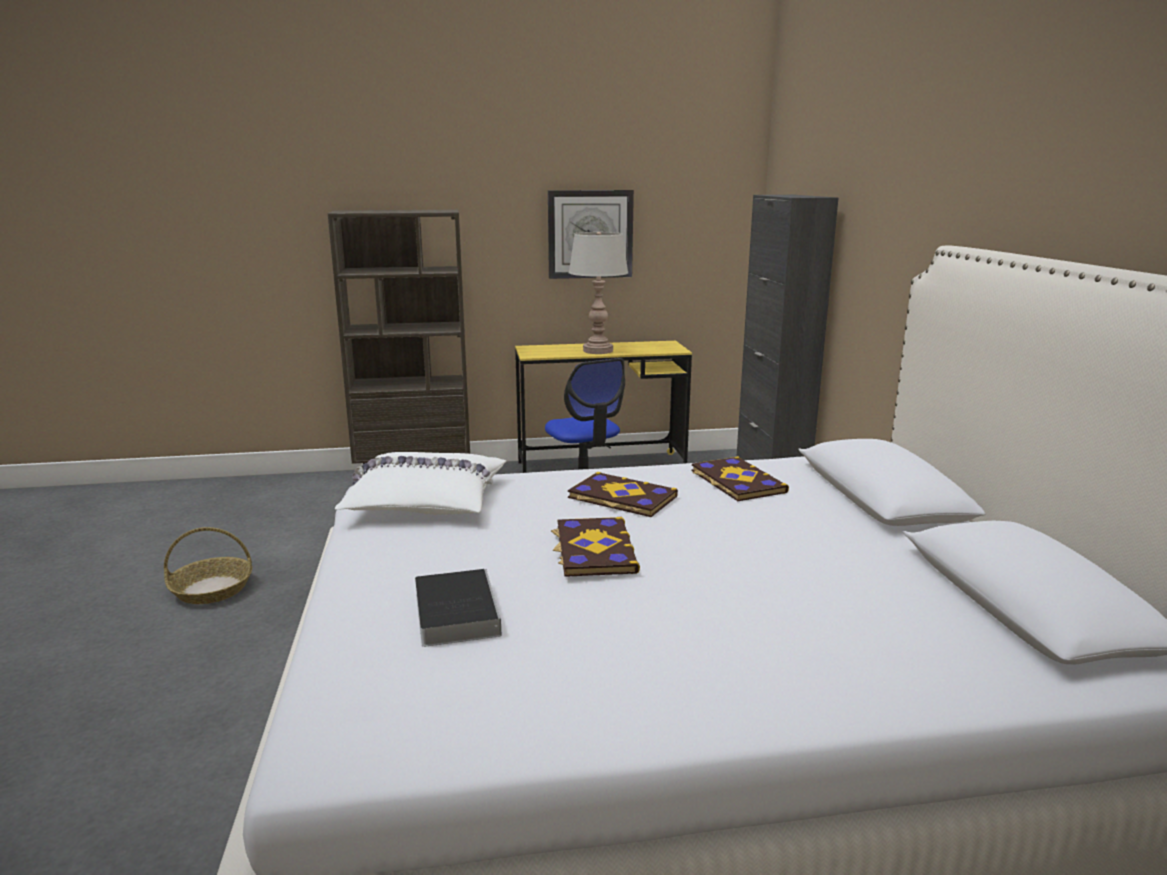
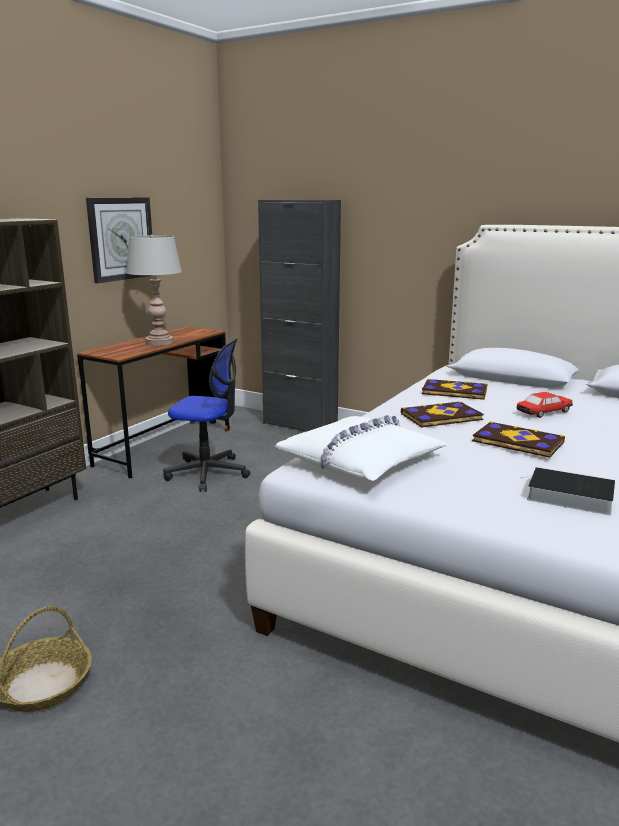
camera: 50 degrees left, 0 degrees up
(601, 467) = (164, 447): yellow desk -> brown desk
(749, 541) = (543, 412): none -> toy car

